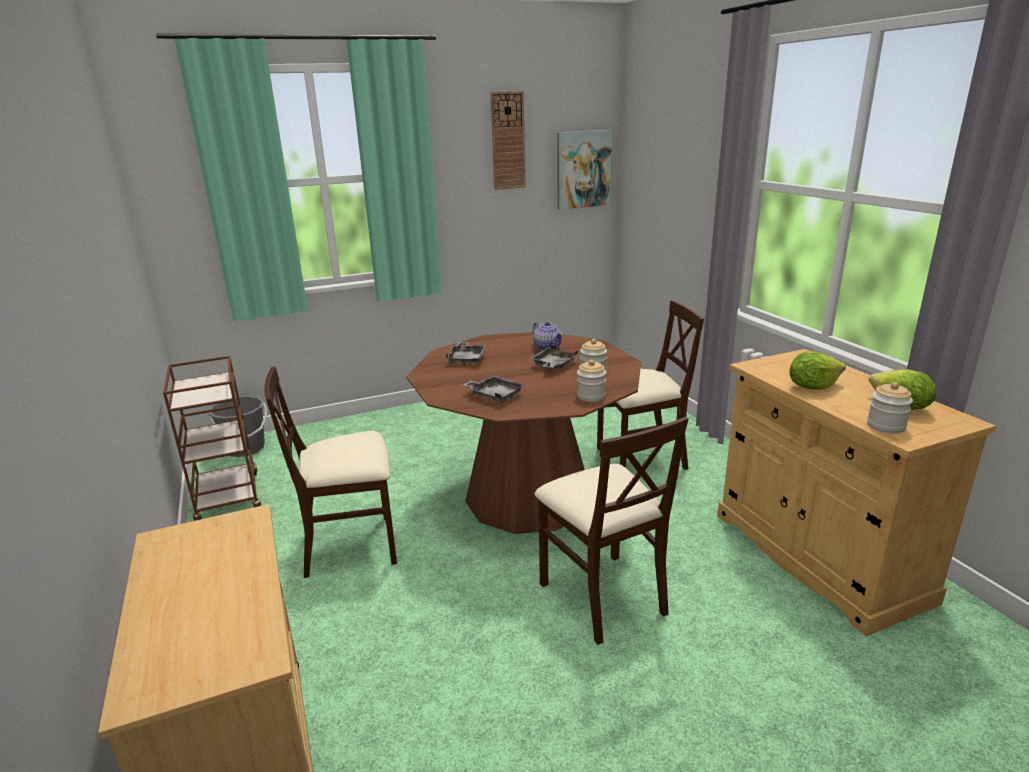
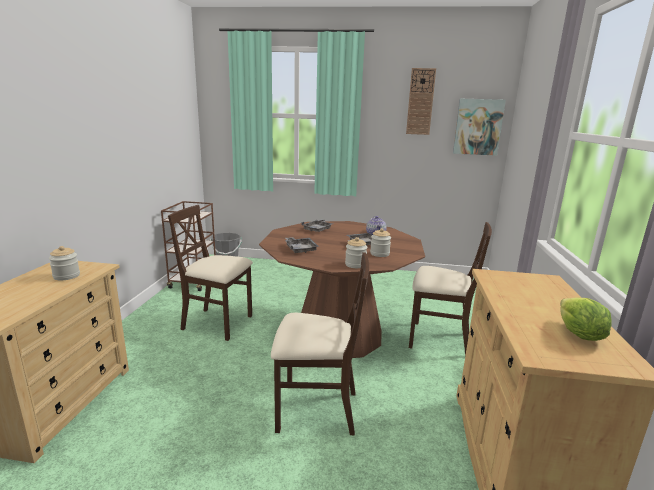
camera: 30 degrees right, 5 degrees down
(603, 596) = (316, 409): beige chair -> beige chair turned 90 degrees counterclockwise
(812, 387) = (515, 299): lettuce -> none
(885, 426) = (534, 342): jar -> jar (66, 276)

